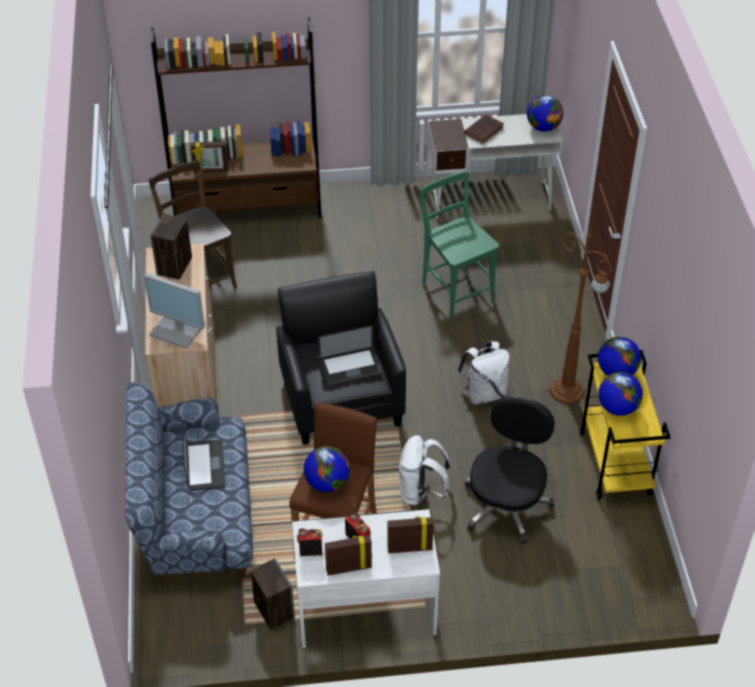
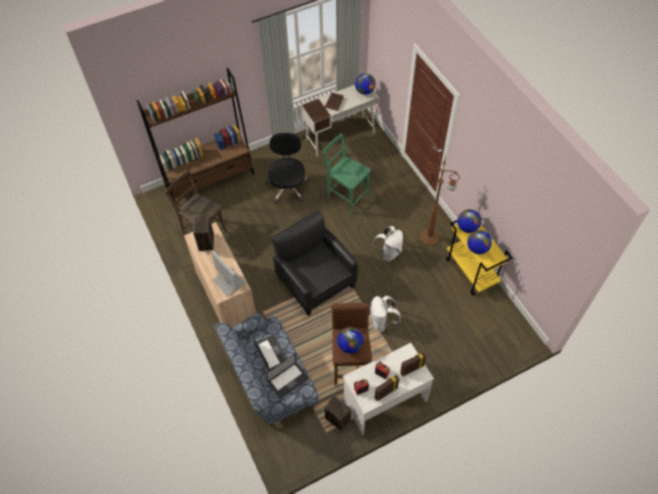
camera: 20 degrees left, 10 degrees up
(178, 329) = (228, 281): monitor -> monitor turned 135 degrees counterclockwise
(210, 171) = (189, 170): picture frame -> none
(350, 368) = (323, 267): laptop -> laptop (288, 380)
(506, 504) = (428, 313): black office chair -> black office chair (288, 186)

